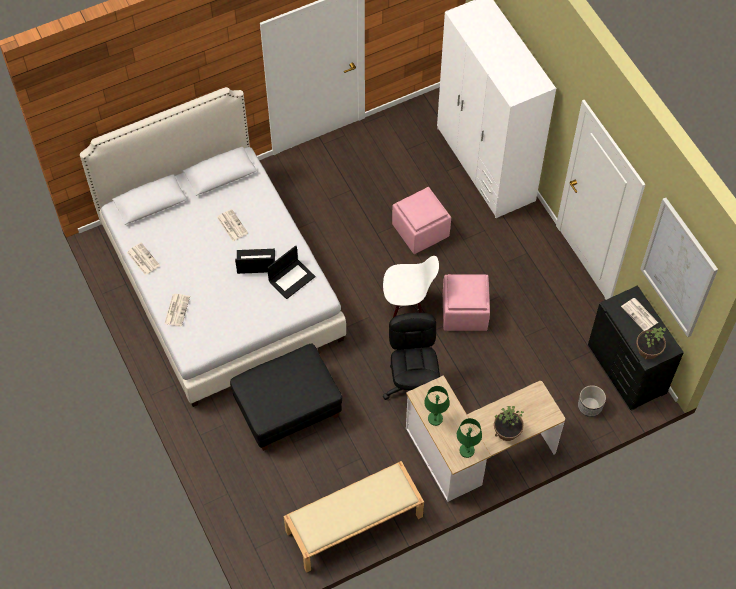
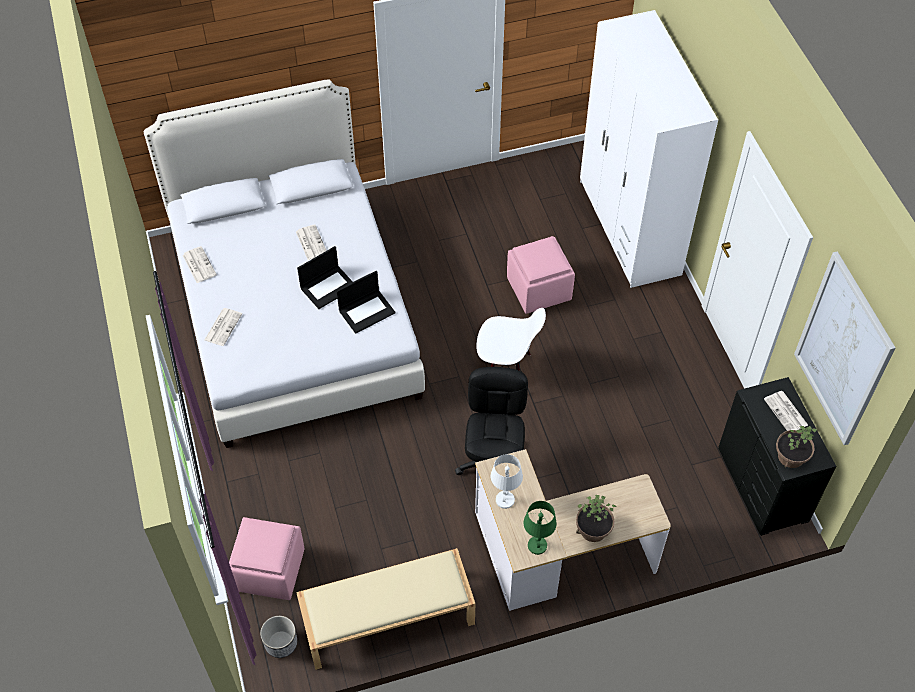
camera: 10 degrees right, 5 degrees down
(255, 262) = (328, 287): laptop -> laptop turned 135 degrees clockwise
(288, 409) = (338, 468): black ottoman -> none
(435, 418) = (505, 500): green table lamp -> white table lamp
(464, 312) = (573, 387): pink ottoman -> pink ottoman (269, 569)
(589, 406) = (709, 522): planter -> planter (281, 643)

